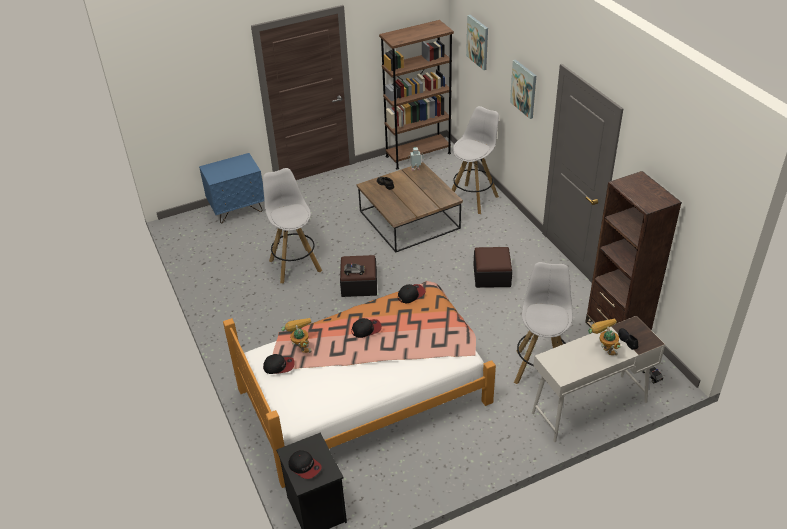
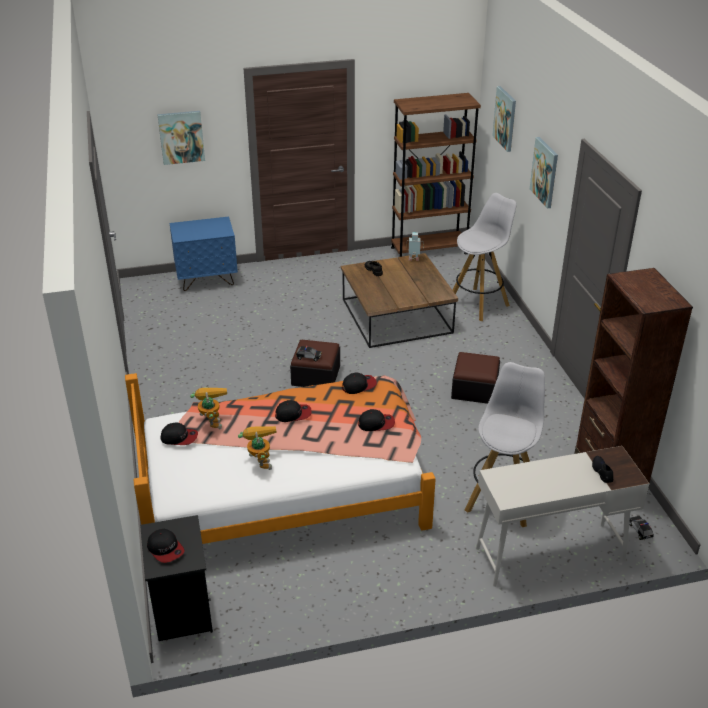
camera: 10 degrees right, 5 degrees down
(202, 92) = (181, 137): none -> picture
(295, 265) = (250, 345): white stool -> none
(436, 326) = (376, 423): none -> cap
(603, 349) = (568, 477): toy robot -> toy robot (260, 461)

